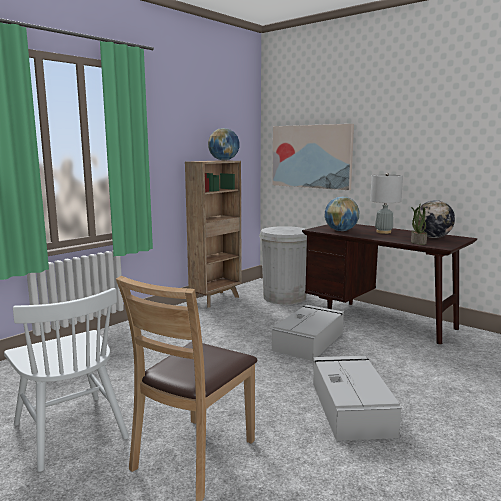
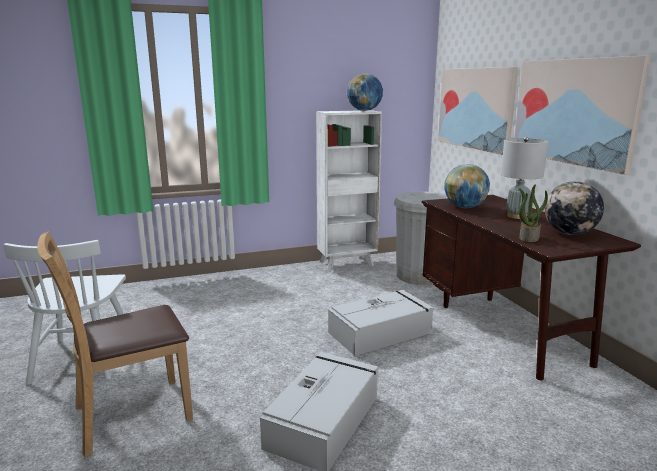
camera: 30 degrees right, 5 degrees up
(216, 299) = (347, 263): brown bookcase -> white bookcase
(409, 154) = (574, 111): none -> picture

